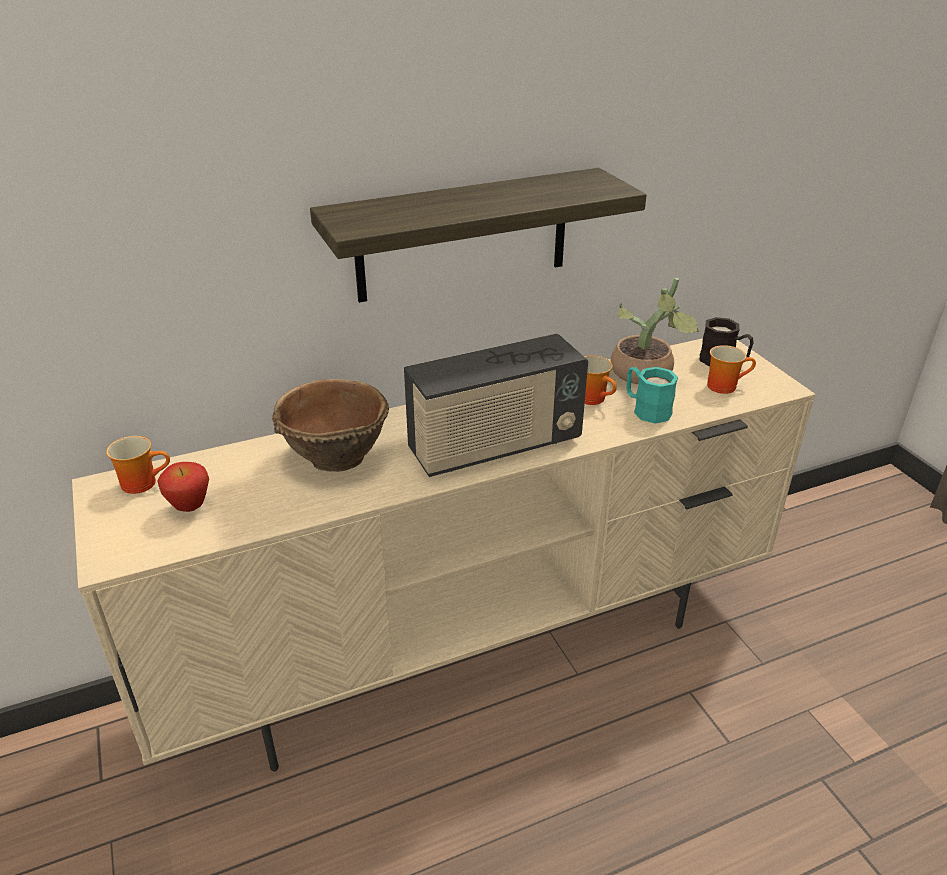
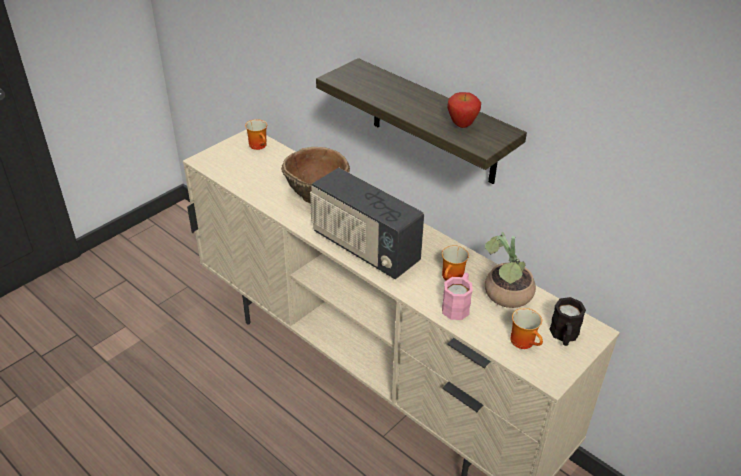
camera: 65 degrees right, 5 degrees up
(190, 507) = (248, 166): apple -> apple (462, 125)
(646, 409) = (457, 305): turquoise mug -> pink mug

